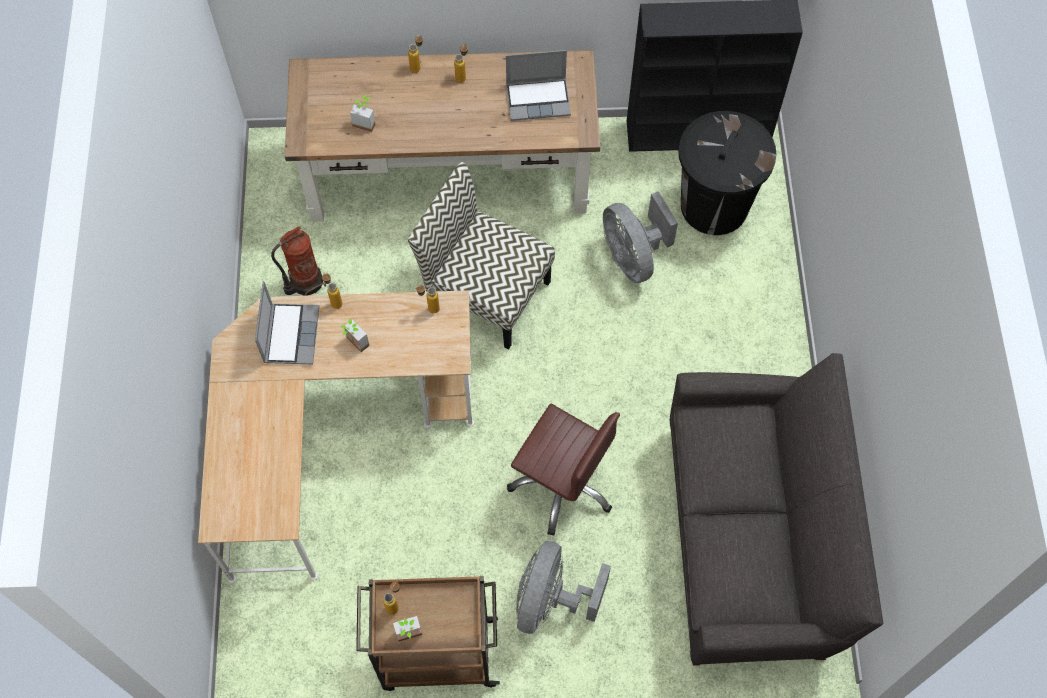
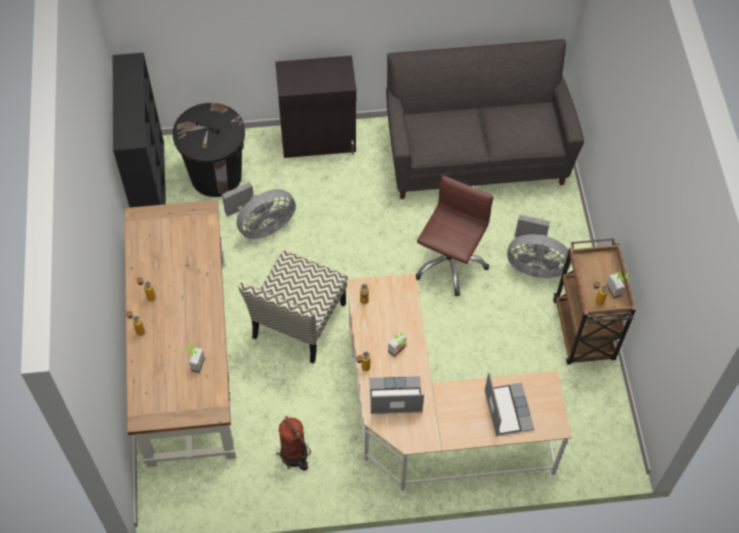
camera: 95 degrees left, 5 degrees down
(539, 99) = (172, 242): laptop -> laptop (507, 409)
(774, 330) = (319, 140): none -> black cabinet

